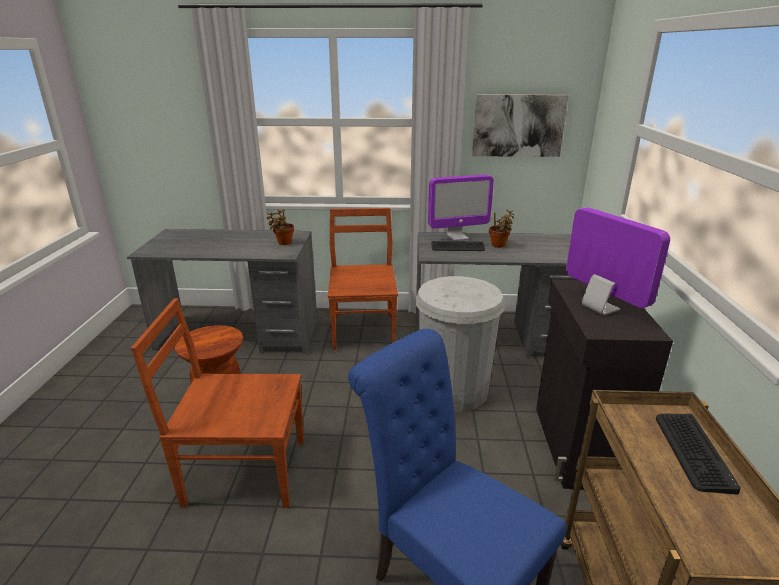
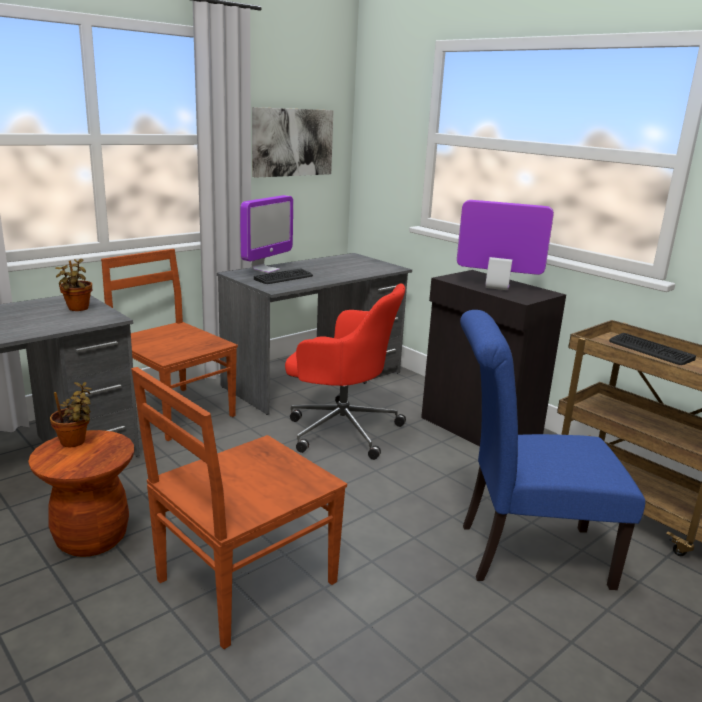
camera: 45 degrees left, 5 degrees down
(453, 390) = (341, 429): white trash can -> red office chair
(499, 246) = (317, 270): potted plant -> potted plant (75, 442)

